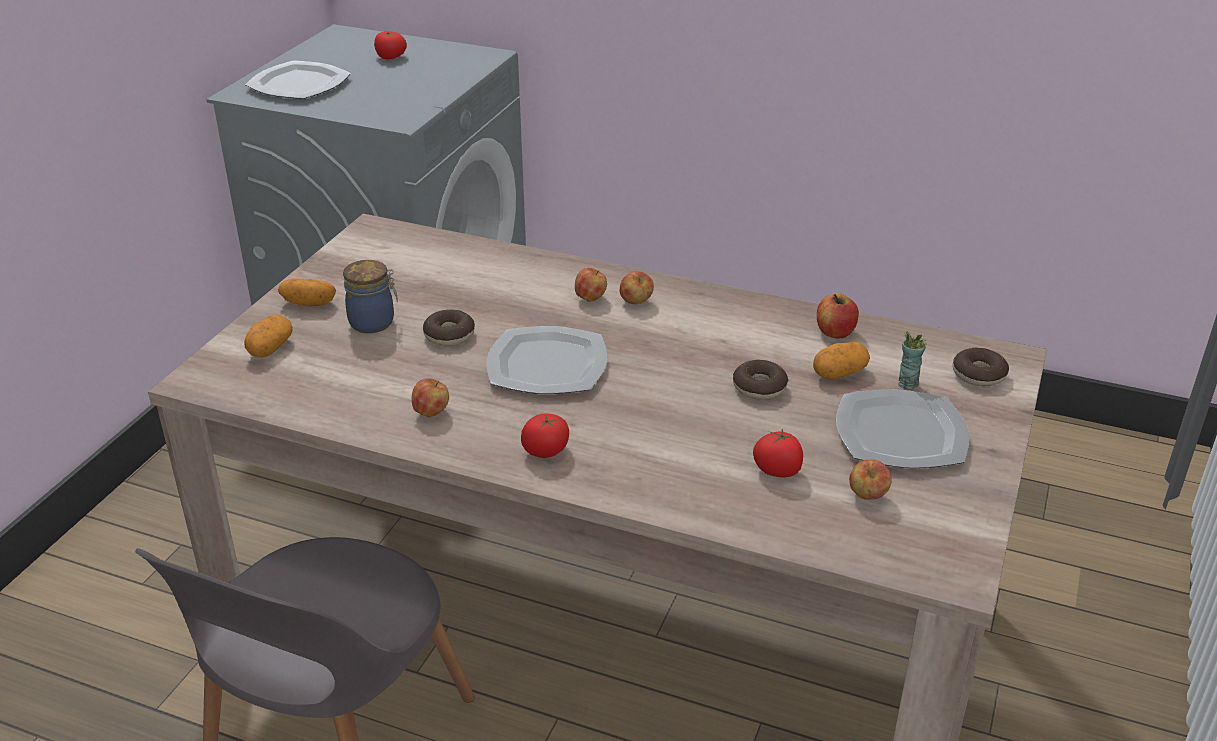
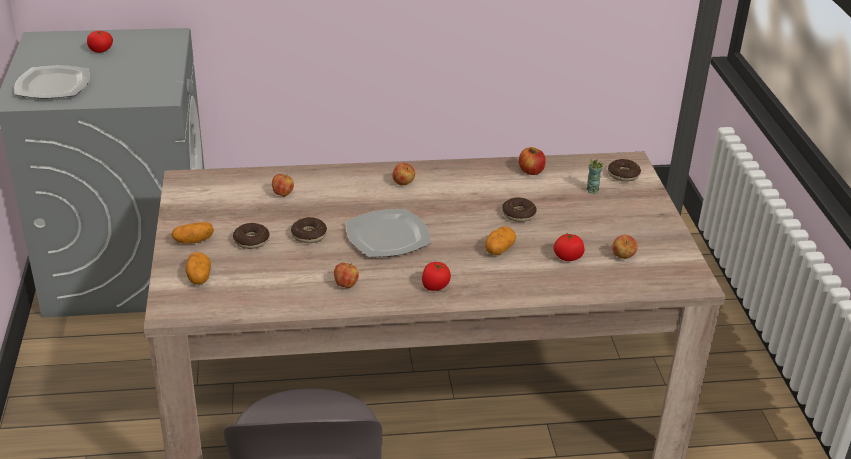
camera: 30 degrees left, 0 degrees up
(374, 322) = (251, 241): jar -> donut
(590, 298) = (374, 188): apple -> apple (283, 194)
(839, 373) = (553, 194): potato -> potato (499, 249)
(899, 433) = (610, 218): plate -> none

